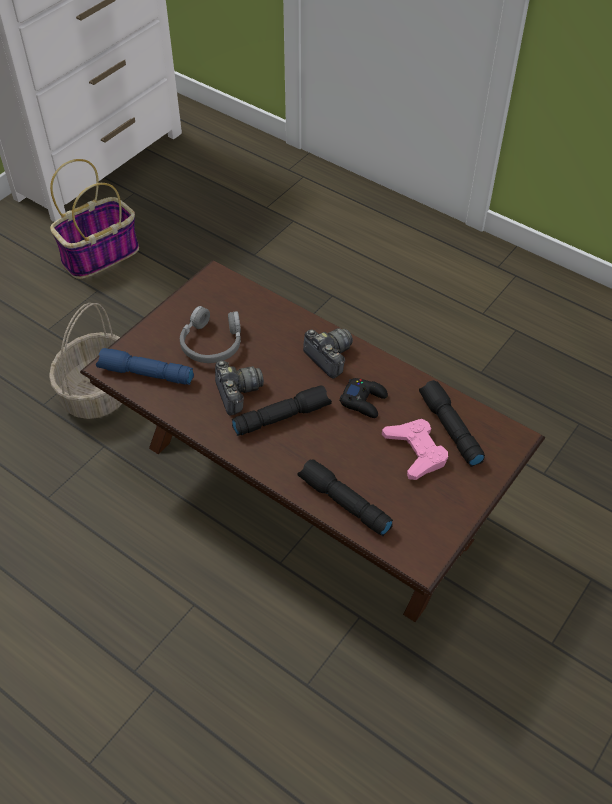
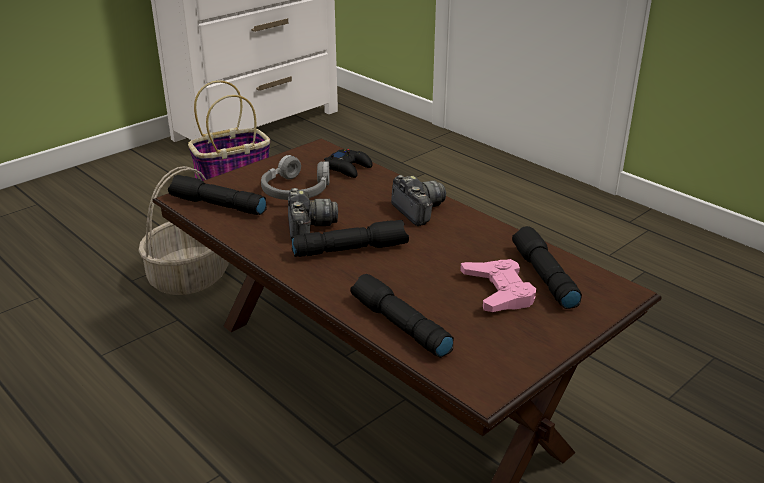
camera: 10 degrees right, 20 degrees down
(145, 374) = (217, 205): blue flashlight -> black flashlight
(364, 401) = (447, 246): black game controller -> black game controller (348, 168)

